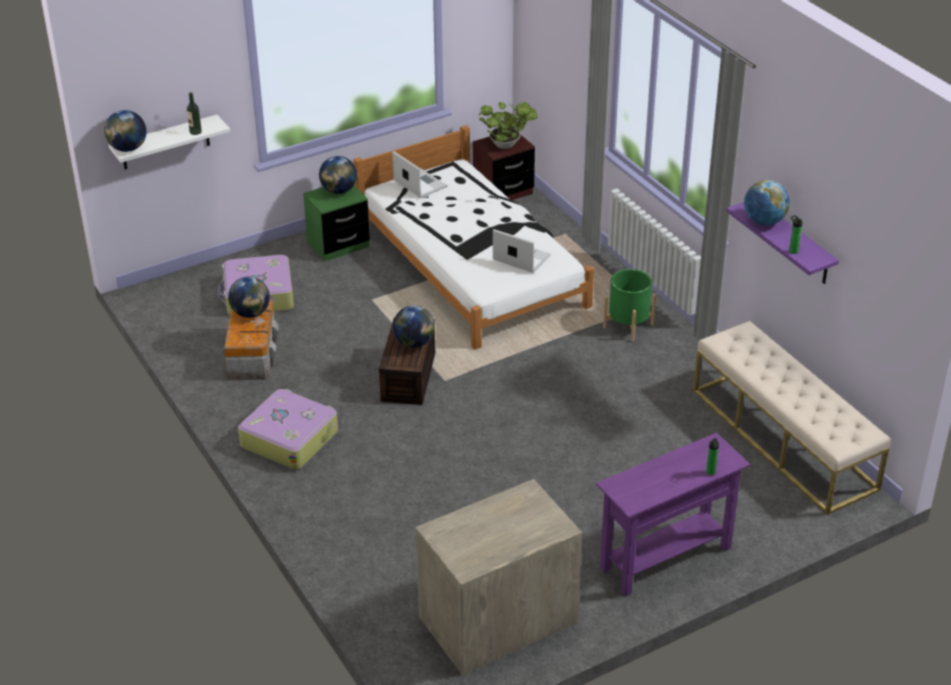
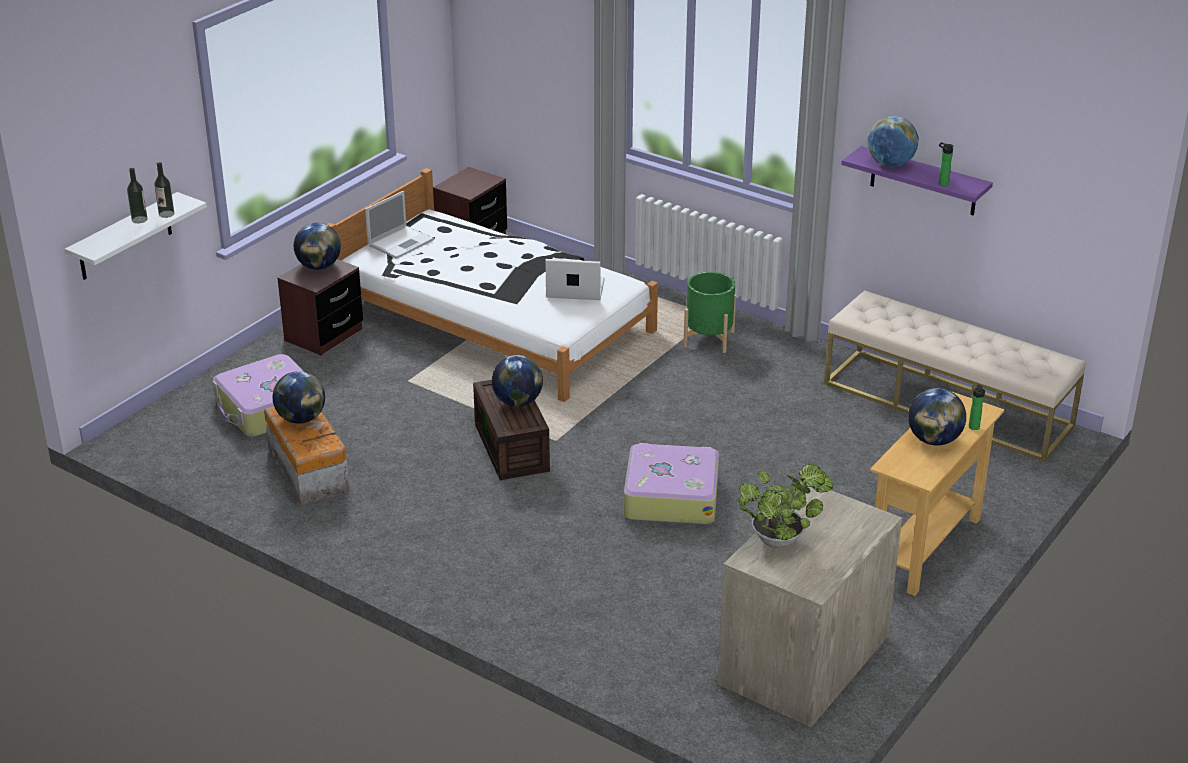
camera: 25 degrees left, 5 degrees down
(128, 148) = (95, 248): globe -> globe (934, 440)
(174, 132) = (139, 219): none -> bottle
(289, 438) = (423, 546): suitcase -> suitcase (670, 496)
(338, 244) = (324, 335): green nightstand -> brown nightstand
(419, 183) = (401, 242): laptop -> laptop turned 105 degrees clockwise
(507, 145) = (474, 183): potted plant -> potted plant (781, 539)
(665, 558) = (925, 547): purple console table -> beige console table

